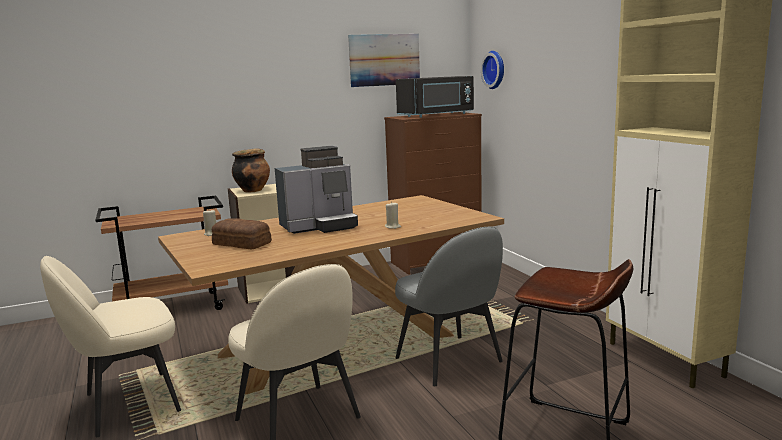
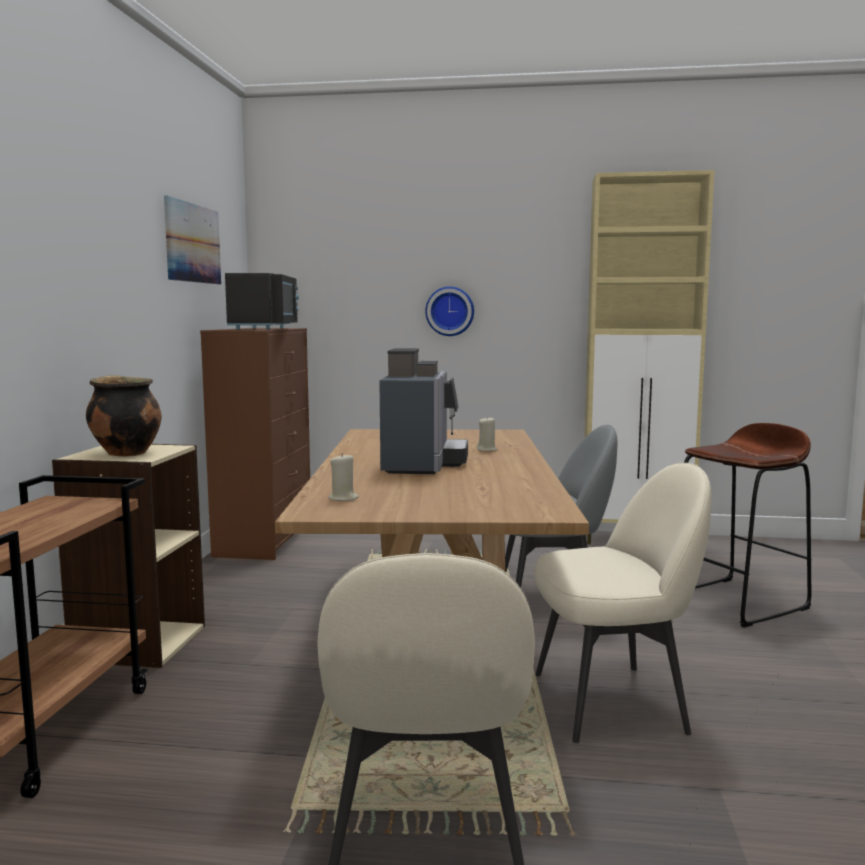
camera: 60 degrees left, 5 degrees down
(242, 244) = (443, 493): bread -> none
(495, 69) = (312, 272): wall clock -> wall clock (450, 311)

